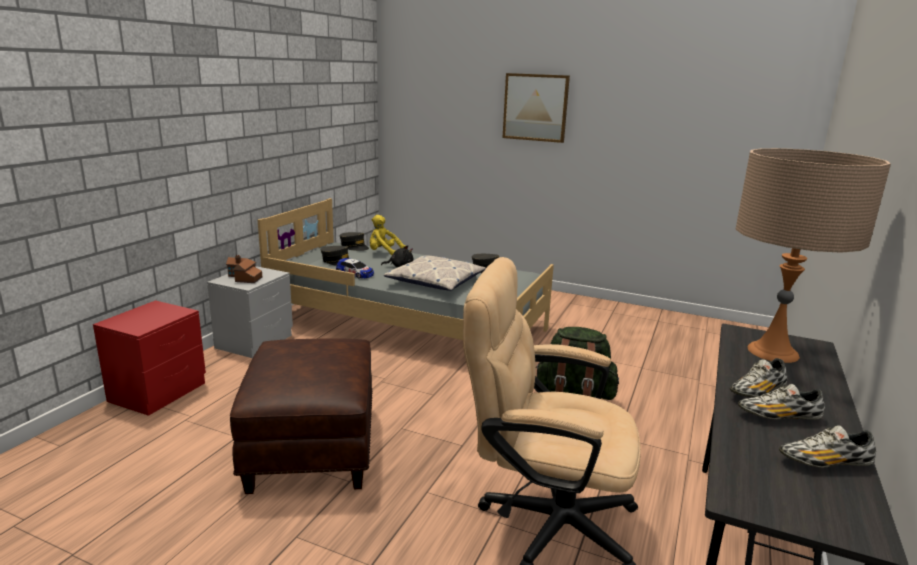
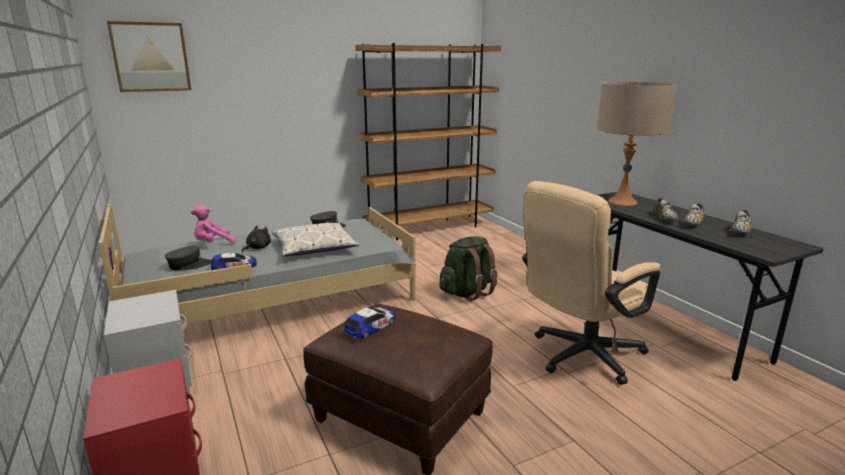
camera: 50 degrees left, 0 degrees up
(243, 278) = (140, 313): toy house -> none
(303, 347) = (371, 326): none -> toy car
(354, 247) = (168, 249): grey cap -> none
(384, 253) = (213, 244): yellow plush toy -> pink plush toy
(535, 107) = (282, 79): picture -> picture (151, 57)
(680, 323) = (429, 228): none -> brown bookcase

